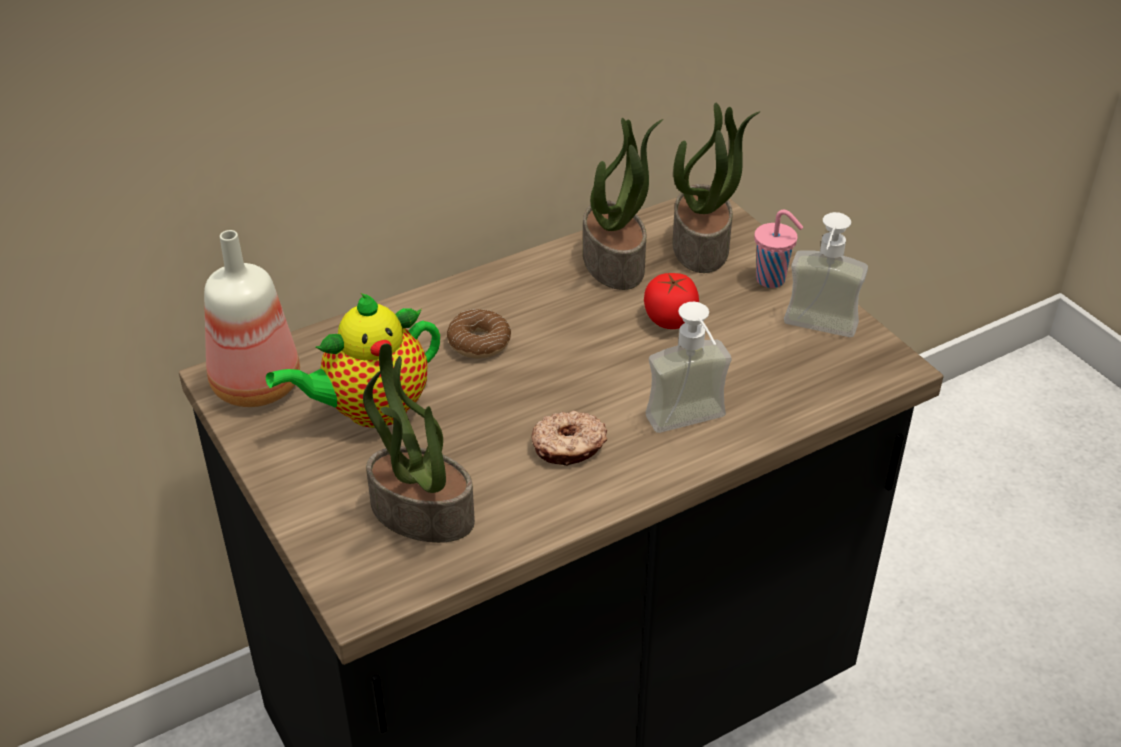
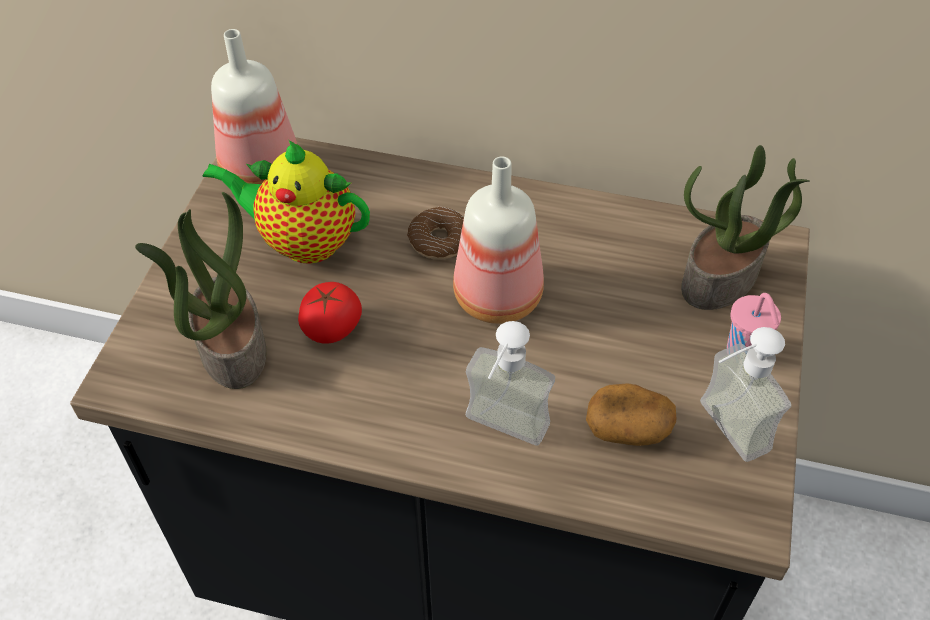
camera: 45 degrees right, 10 degrees up
(569, 447) = (390, 376): donut -> none
(572, 347) = (499, 295): none -> bottle
(615, 263) = (627, 245): potted plant -> none
(670, 319) = (607, 326): tomato -> tomato (332, 328)
(763, 367) = (628, 427): none -> potato

